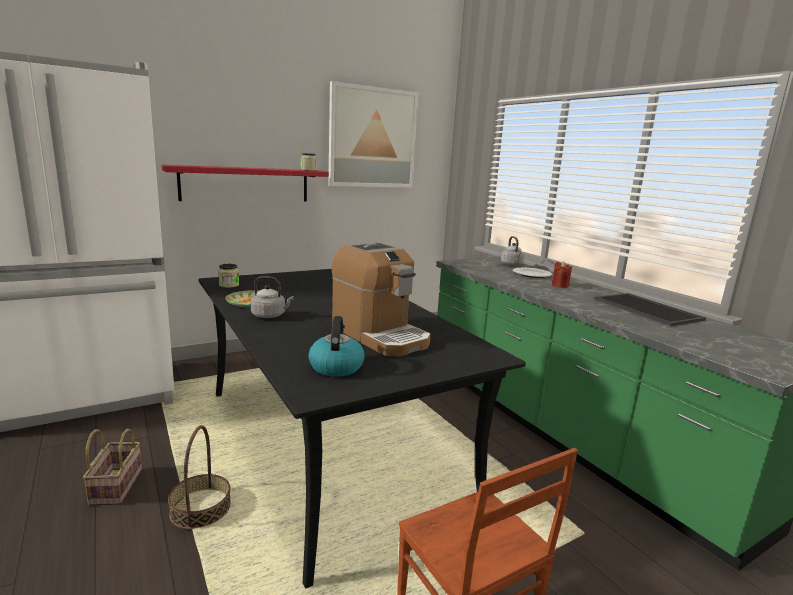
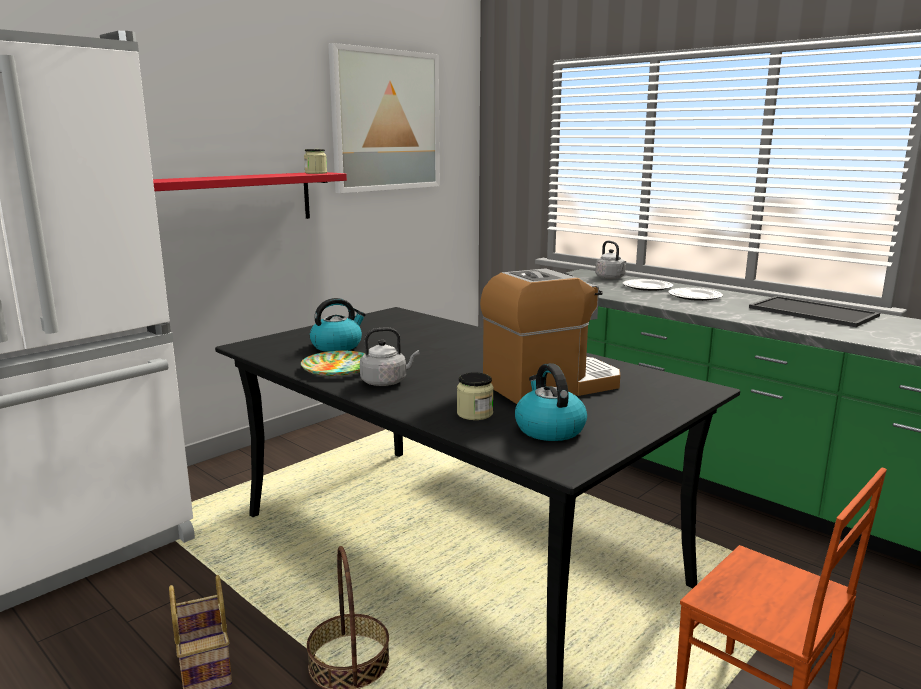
camera: 15 degrees left, 0 degrees up
(229, 285) = (273, 350): jar -> jar (474, 414)
(272, 288) = (337, 346): none -> kettle
(380, 335) = (551, 385): coffee machine -> coffee machine turned 60 degrees counterclockwise
(560, 285) = (694, 296): red candle -> plate

